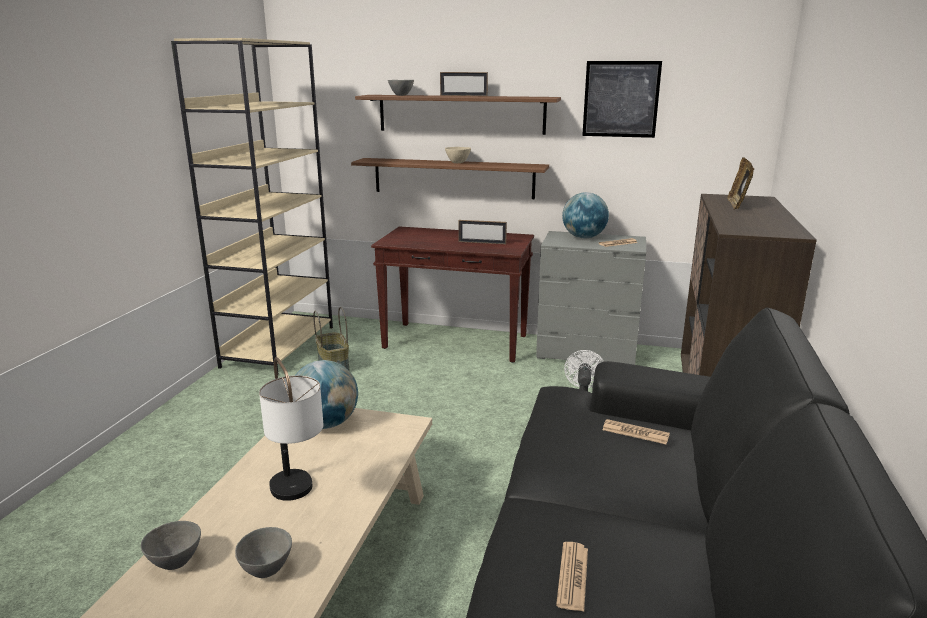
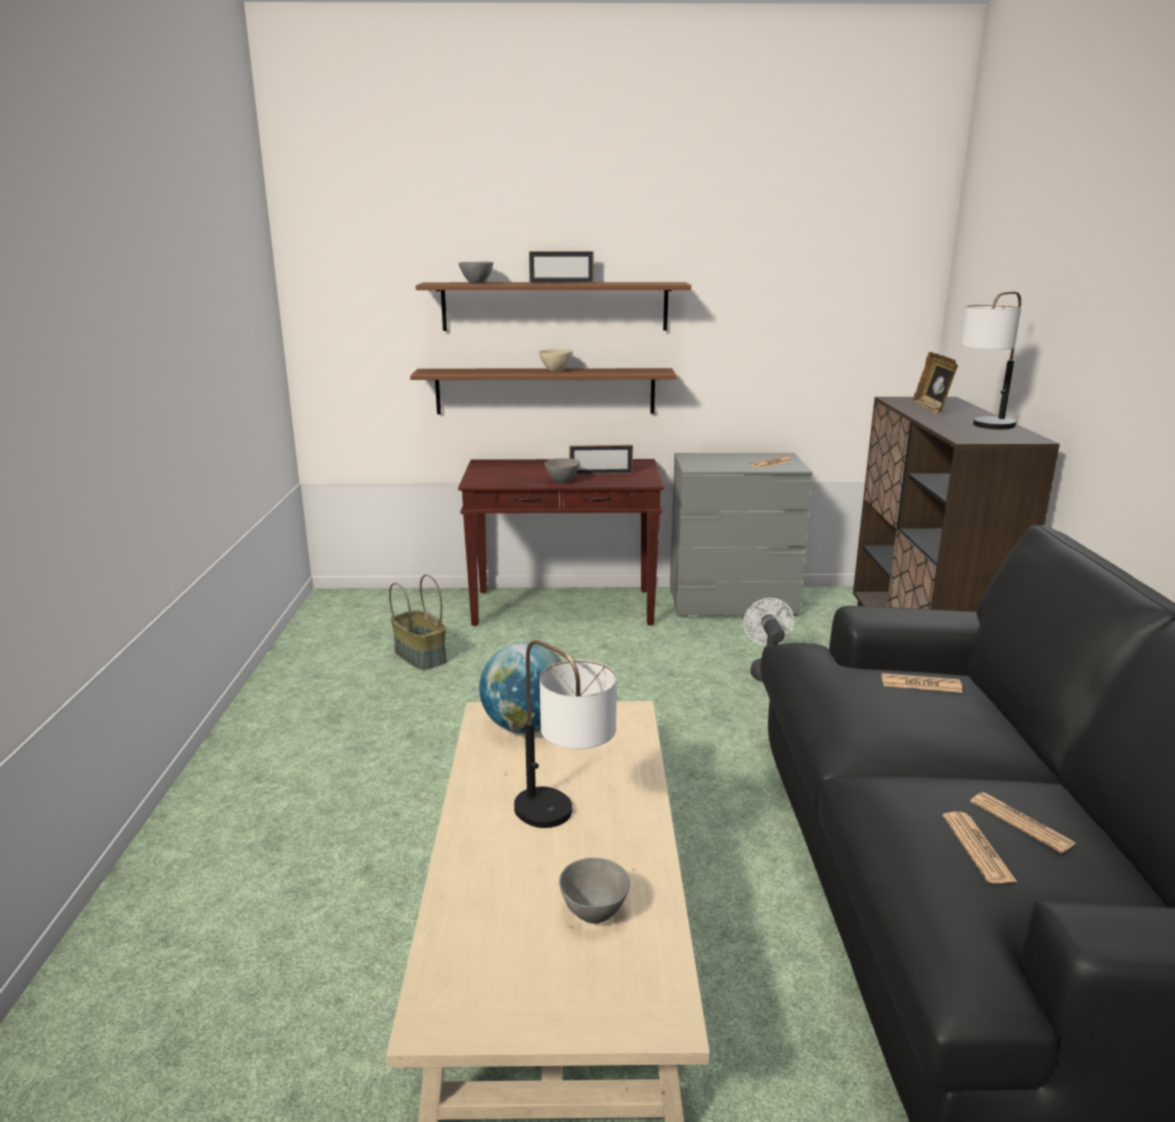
camera: 15 degrees left, 0 degrees up
(175, 563) = (468, 928): grey bowl -> grey bowl (562, 481)
(279, 346) = (324, 638): beige bookcase -> none
(583, 237) = (724, 458): globe -> none
(621, 99) = (760, 284): picture -> none
(630, 562) = (1021, 823): none -> newspaper
(761, 222) = (982, 427): none -> table lamp

